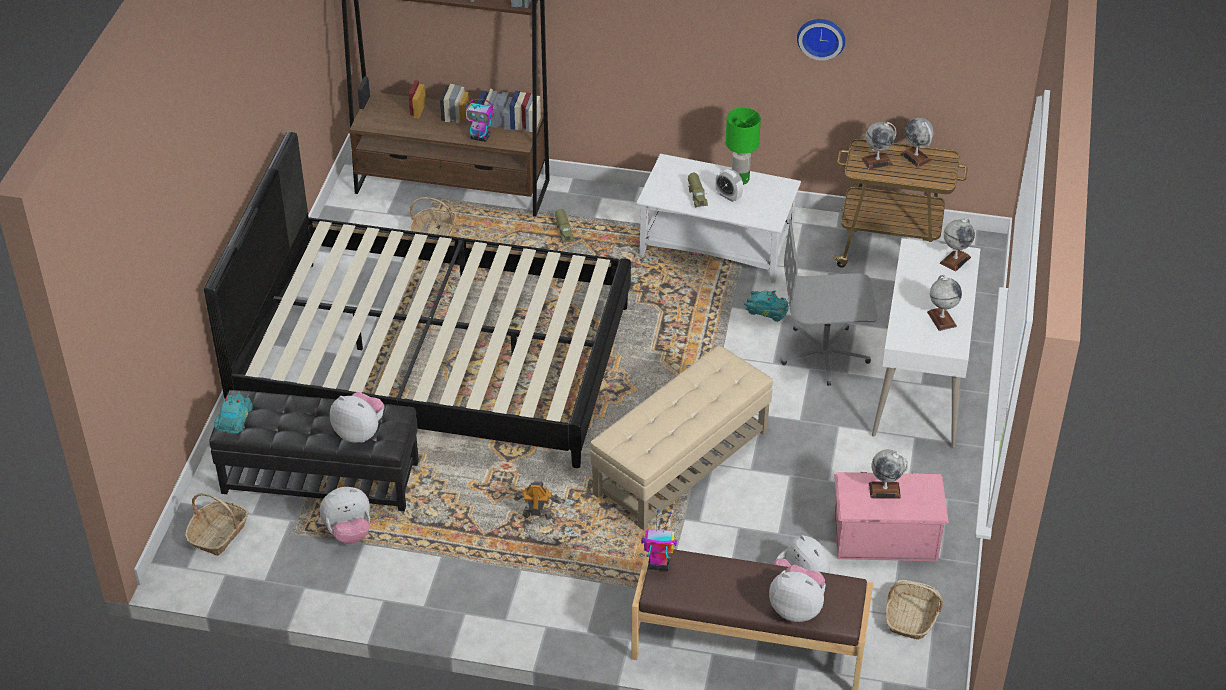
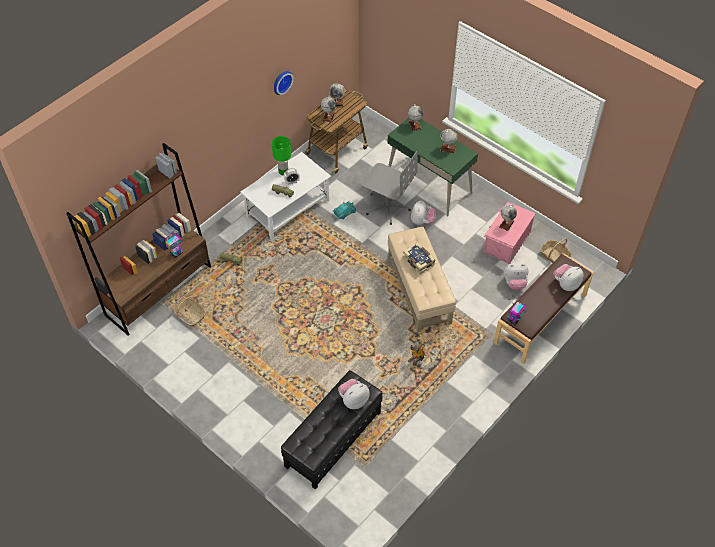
camera: 60 degrees left, 10 degrees up
(219, 534) = (344, 501): basket -> none
(233, 420) = (307, 453): turquoise toy car -> none
(348, 532) = (379, 442): plush toy -> plush toy (422, 221)
(434, 359) = (283, 355): black bed -> none
(691, 400) = (419, 261): none -> book
(824, 354) = (387, 206): grey office chair -> grey office chair turned 90 degrees counterclockwise
(921, 386) = (429, 185): white desk -> green desk

